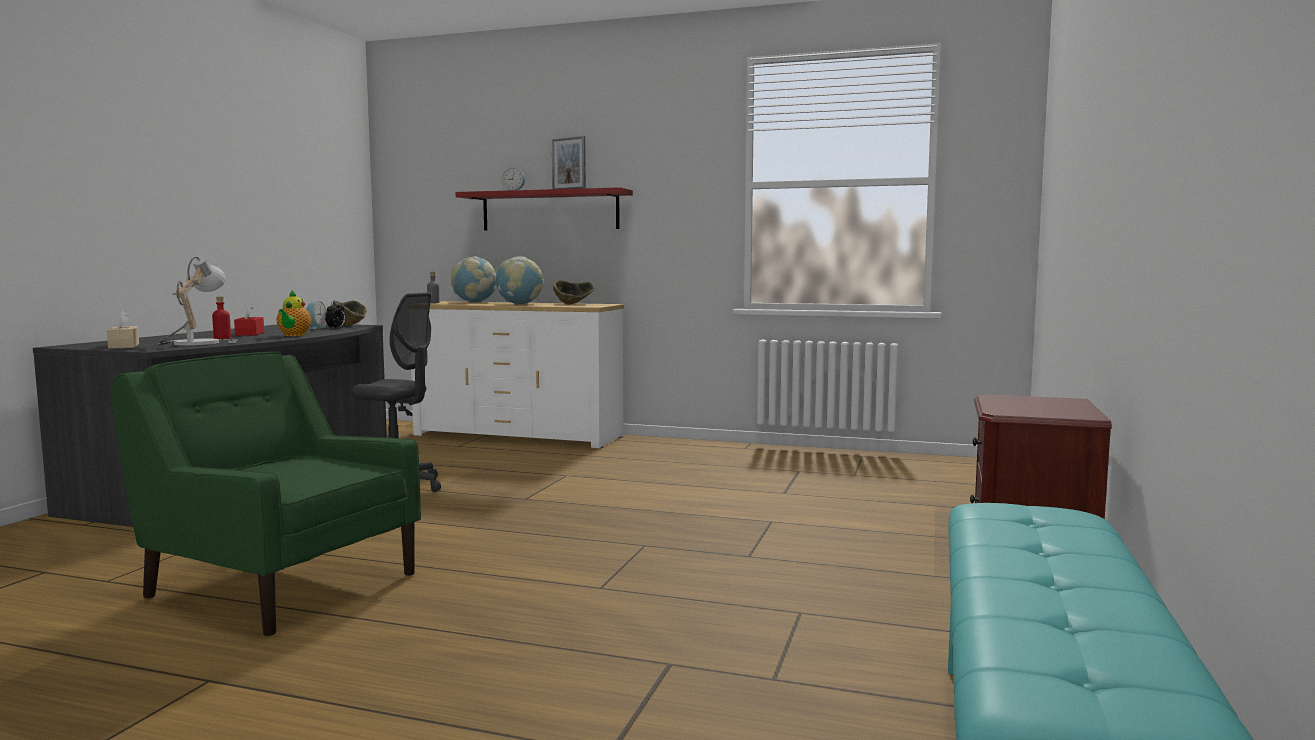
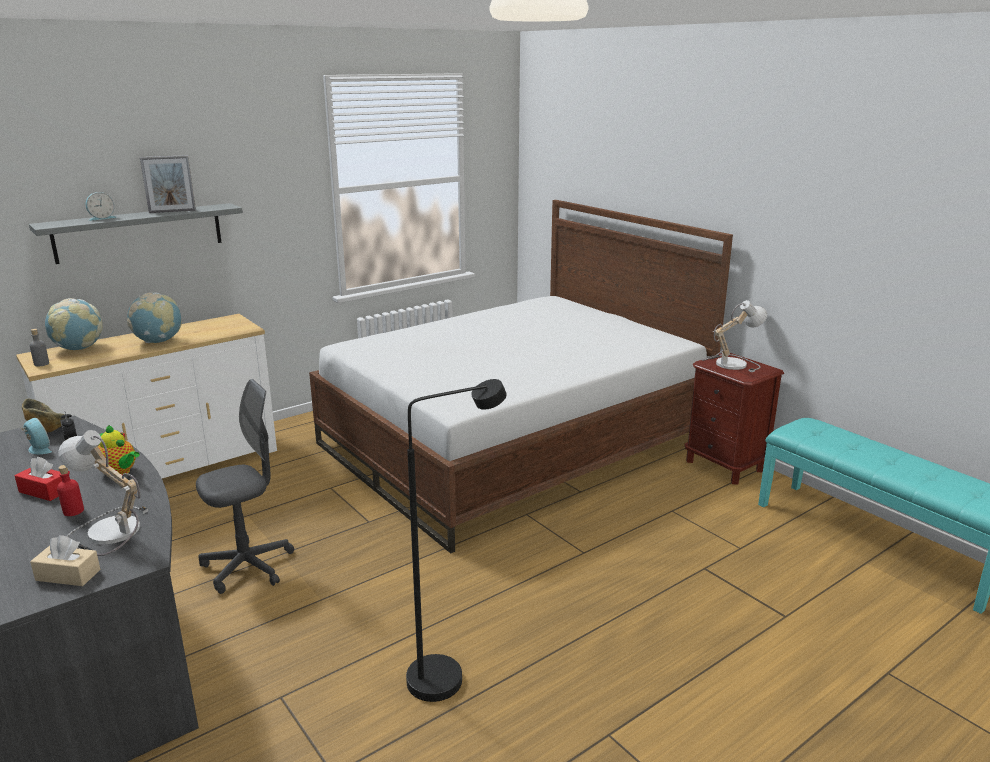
camera: 55 degrees left, 15 degrees up
(281, 585) = (449, 675): green armchair -> black floor lamp
(550, 211) = (139, 232): red shelf -> grey shelf
(573, 304) = (204, 327): bowl -> none
(797, 506) = (513, 443): none -> bed
(1040, 402) = (730, 363): none -> table lamp

